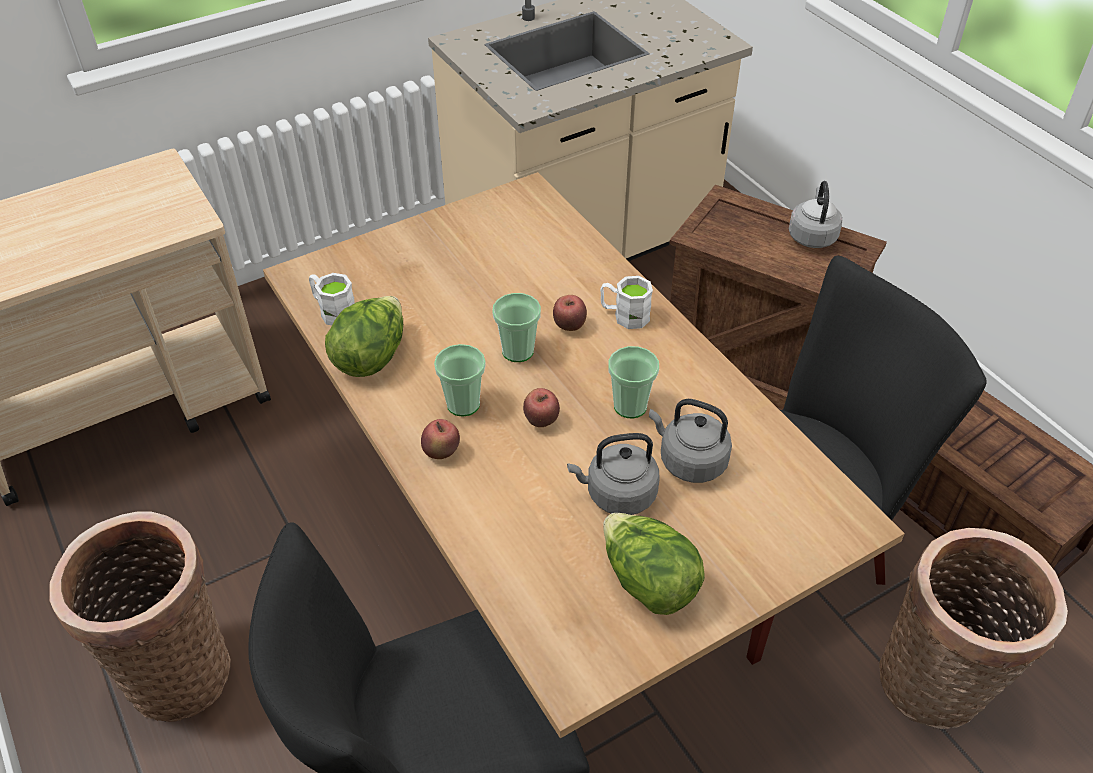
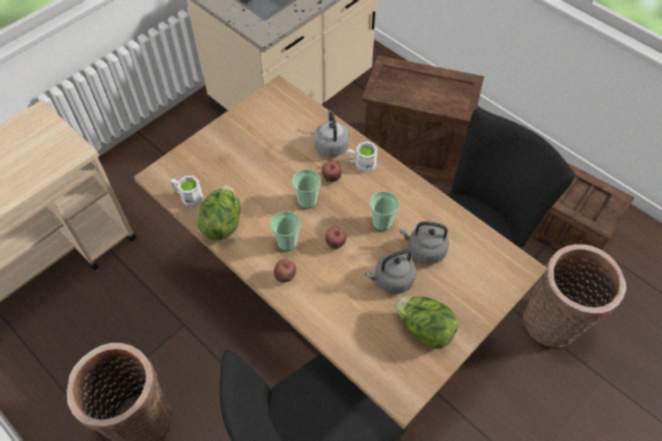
camera: 15 degrees left, 10 degrees up
(812, 235) = (442, 80): grey kettle -> grey kettle (331, 144)

